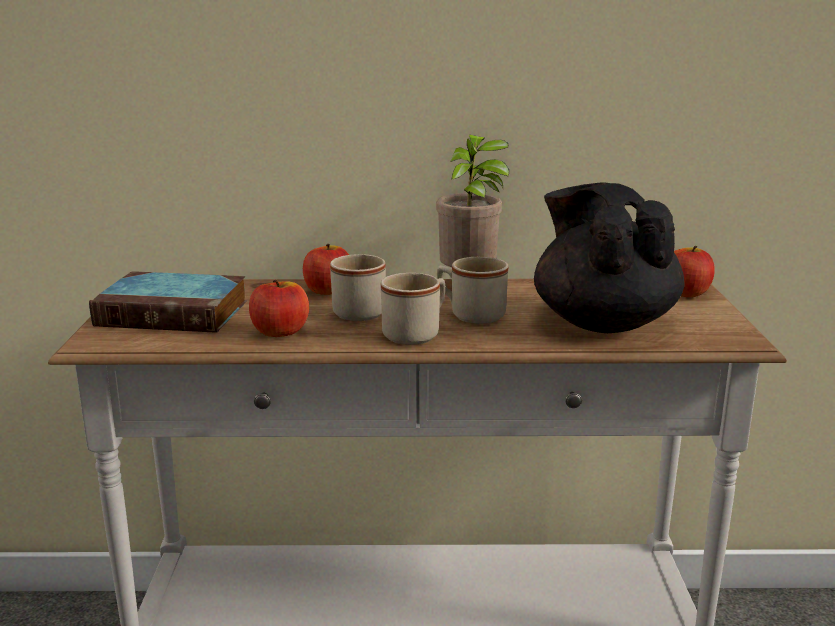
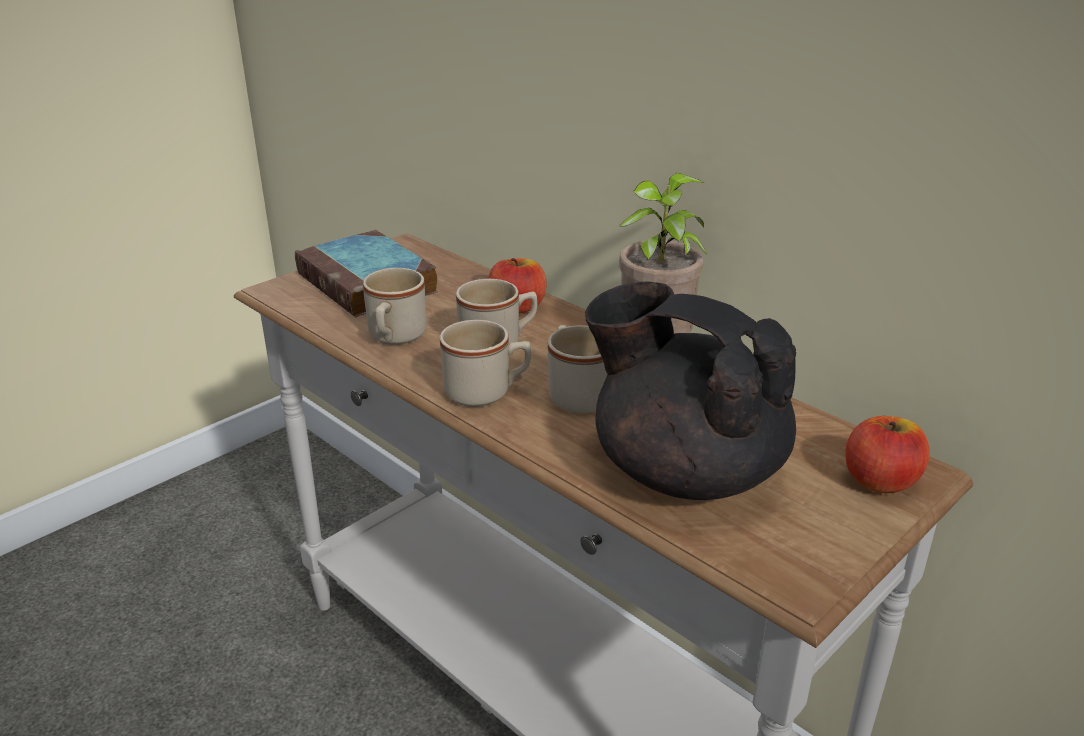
camera: 45 degrees right, 10 degrees up
(280, 332) = (395, 338): apple -> beige mug
(602, 322) = (684, 470): black teapot -> black teapot turned 75 degrees counterclockwise

